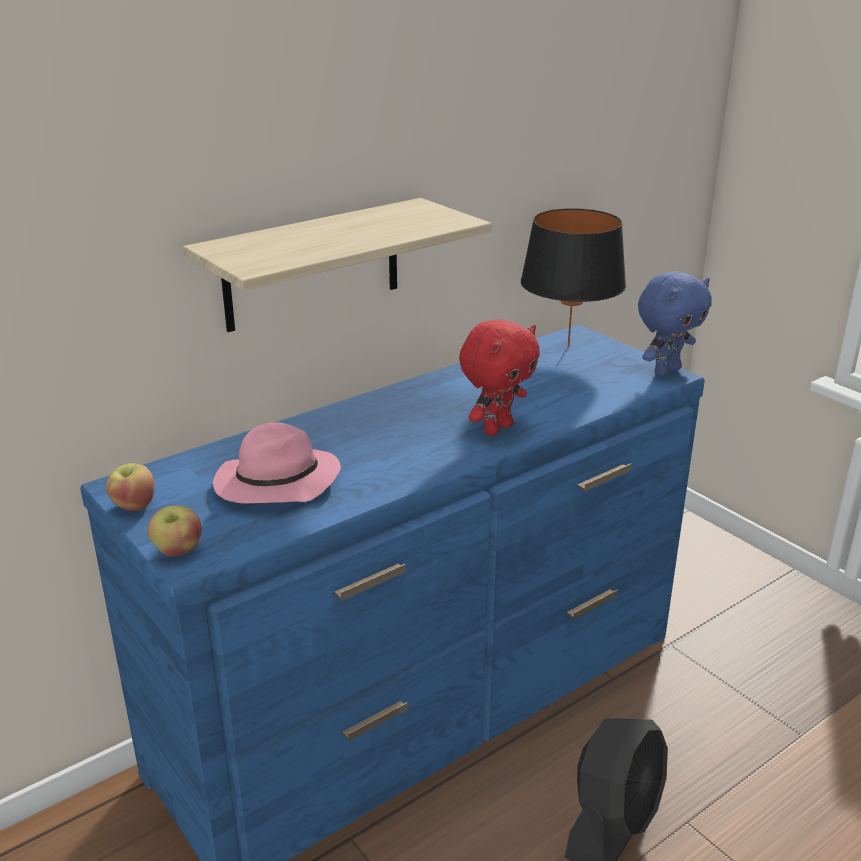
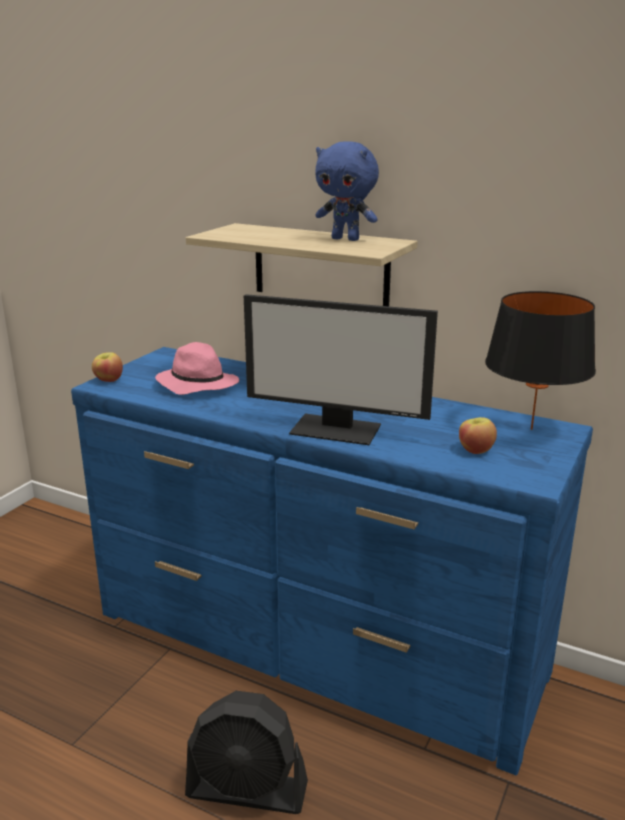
camera: 65 degrees right, 5 degrees down
(133, 505) = (148, 361): apple -> apple (475, 450)
(497, 428) = (337, 429): red plush toy -> monitor
(666, 370) = (544, 479): blue plush toy -> blue plush toy (346, 239)

